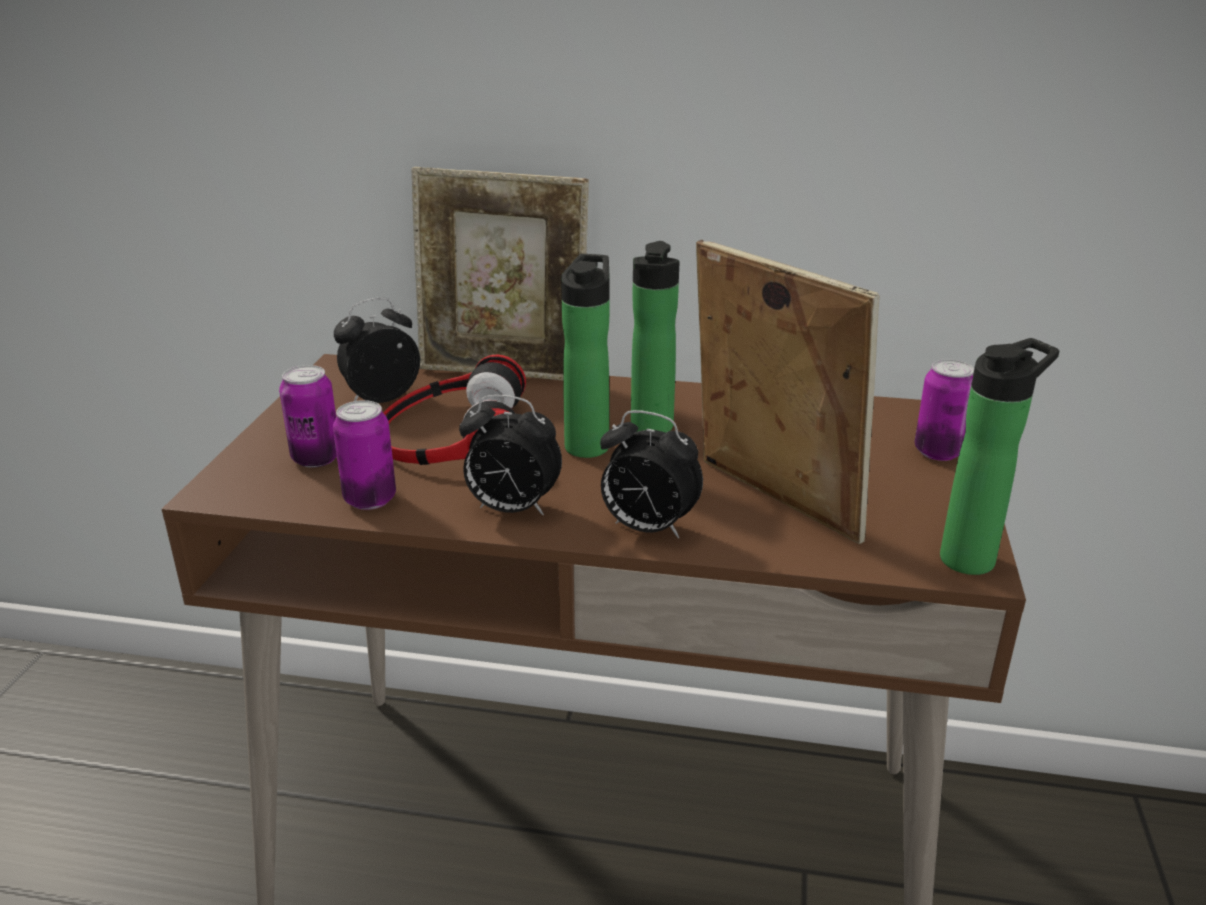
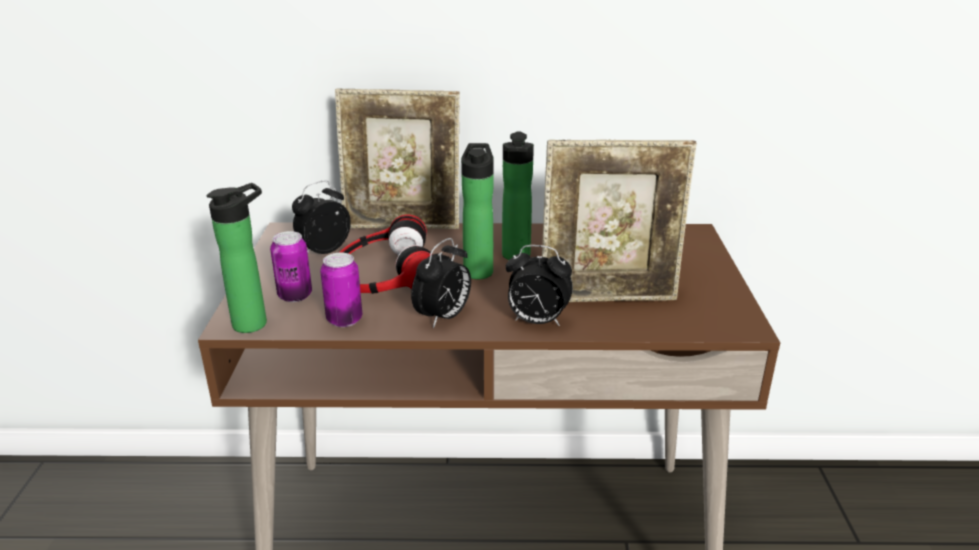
camera: 10 degrees left, 0 degrees up
(511, 509) = (443, 317): alarm clock -> alarm clock turned 60 degrees counterclockwise
(770, 502) = (608, 297): picture frame -> picture frame turned 135 degrees clockwise
(938, 452) = (702, 256): can -> none
(973, 558) = (743, 320): bottle -> bottle (255, 322)

